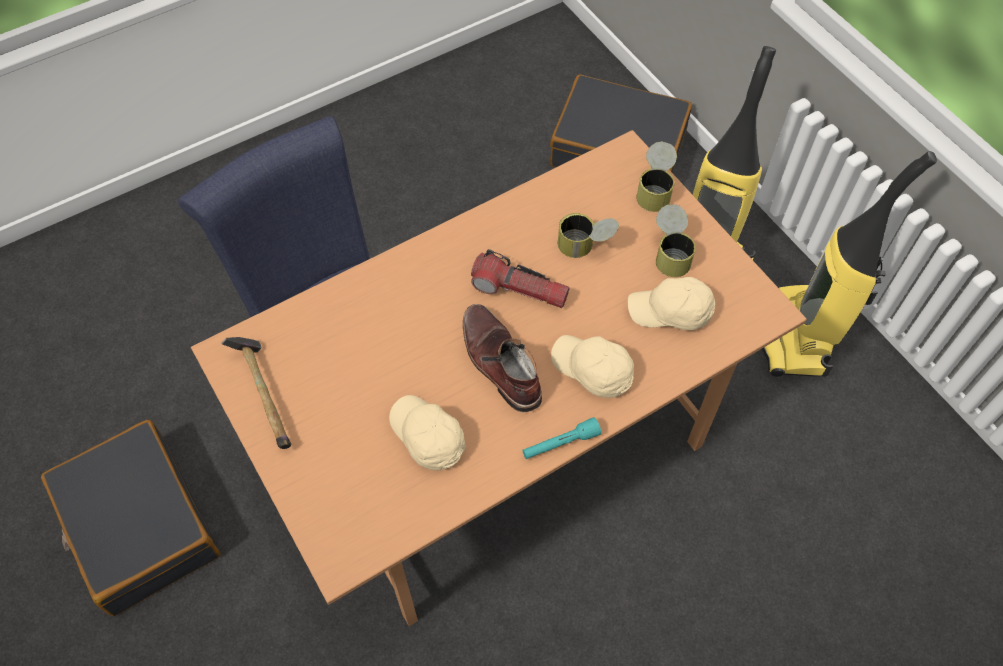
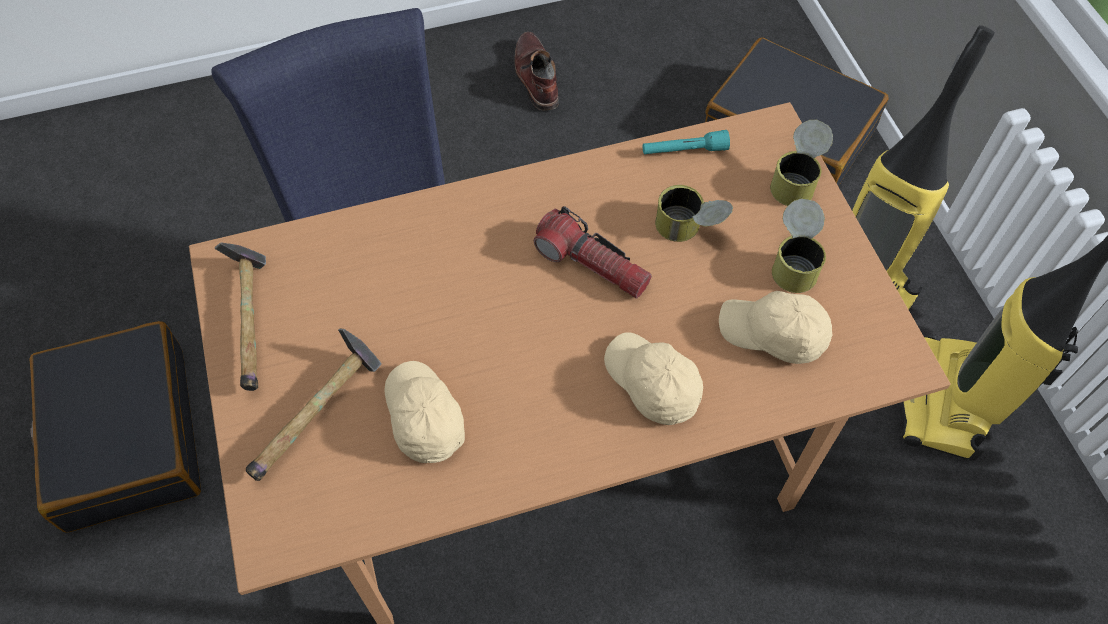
camera: 15 degrees right, 0 degrees up
(344, 453) = (319, 413): none -> hammer
(499, 363) = (539, 348): brown boot -> brown boot (535, 77)
(560, 444) = (584, 467): turquoise flashlight -> turquoise flashlight (684, 151)

